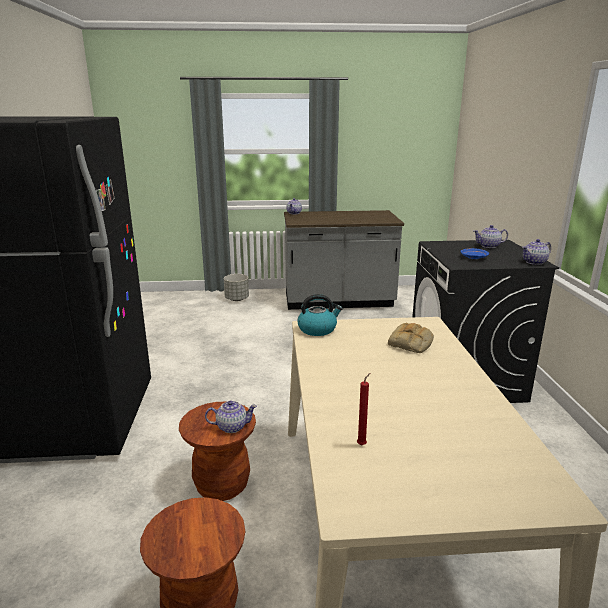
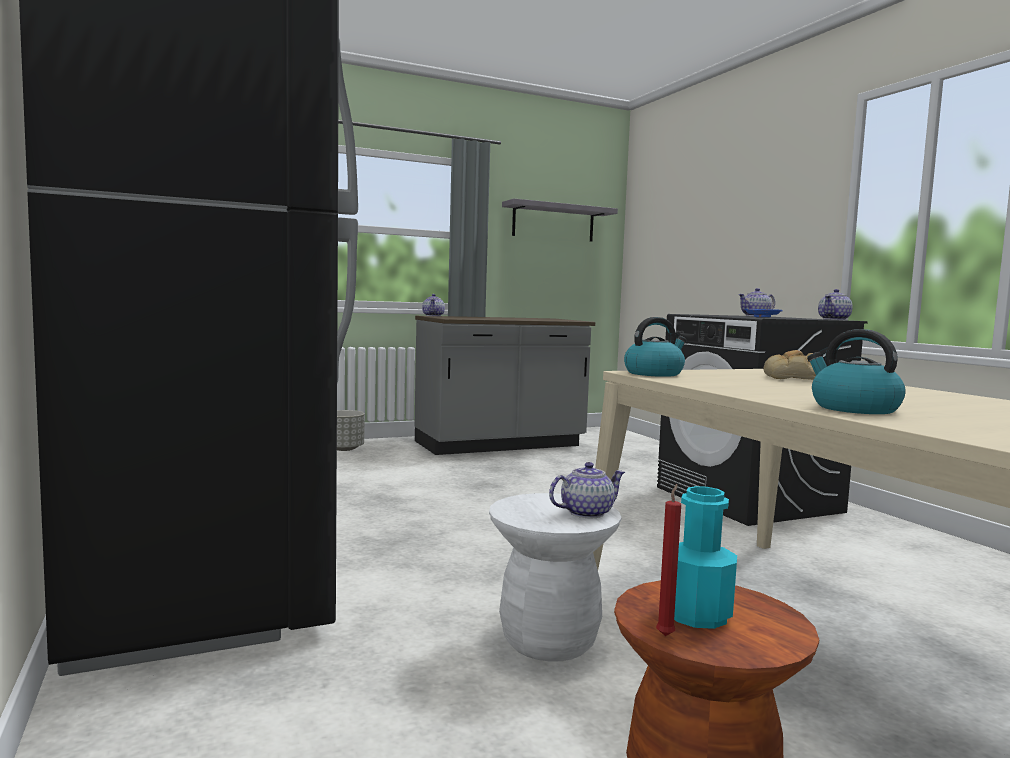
camera: 20 degrees left, 15 degrees down
(186, 531) = (697, 614): none -> turquoise bottle
(222, 485) = (549, 641): brown stool -> white stool
(344, 413) = (853, 408): none -> kettle
(362, 444) = (938, 421): red candle -> red candle (666, 634)
(394, 135) = (553, 222): none -> grey shelf

